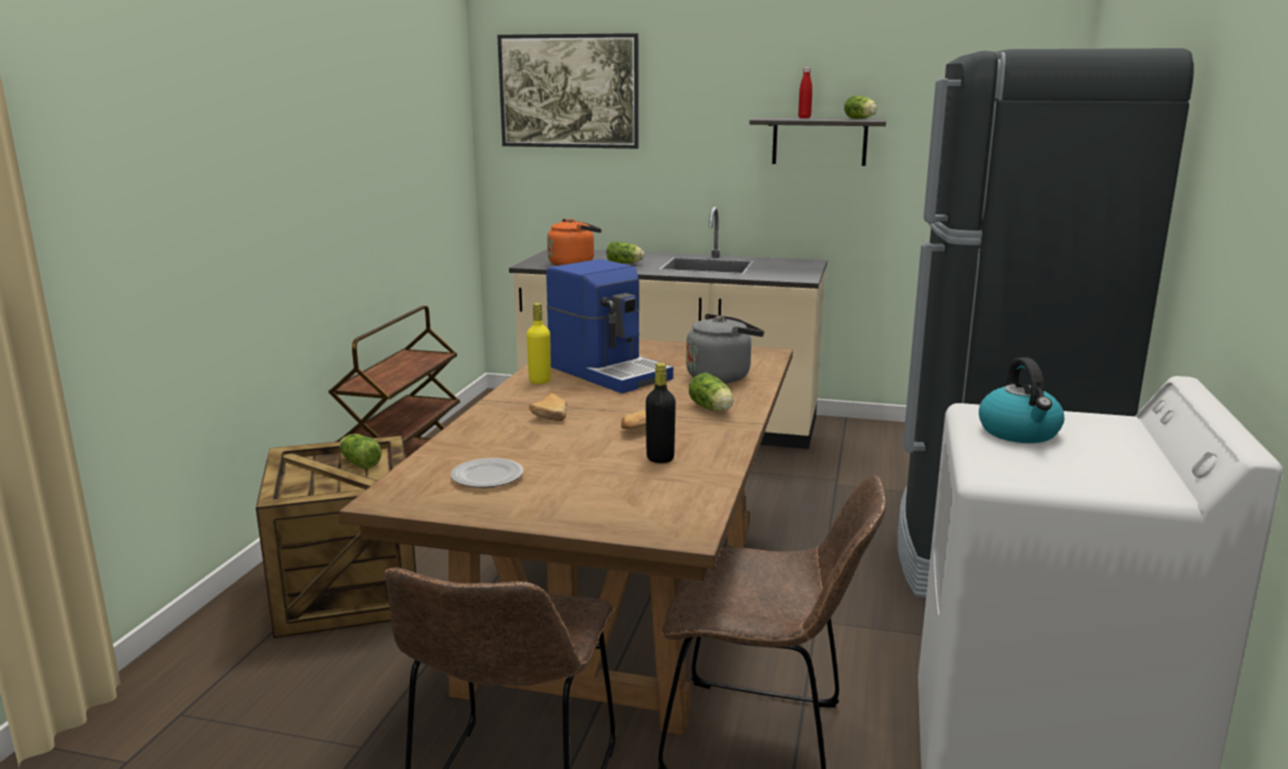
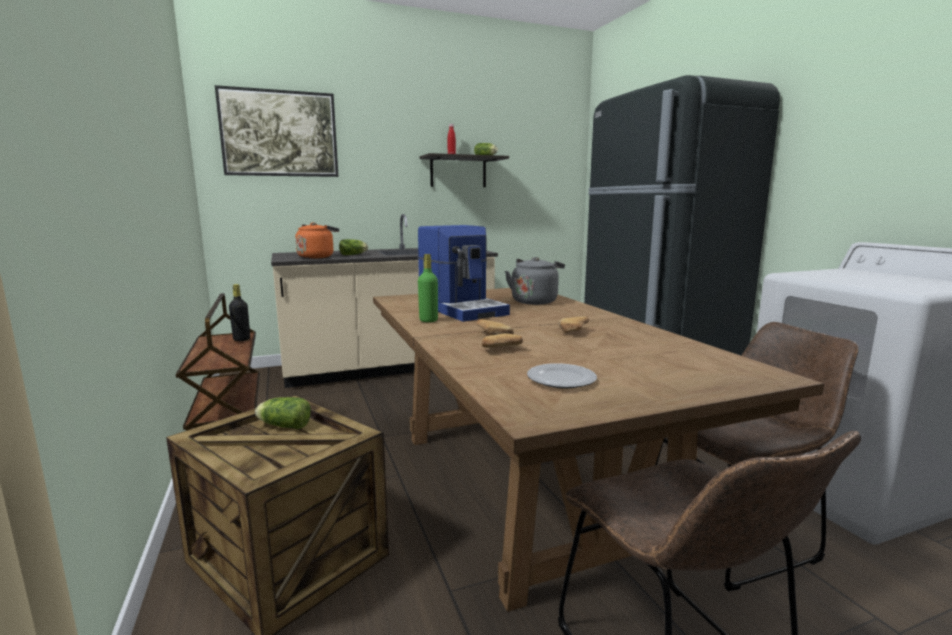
camera: 35 degrees left, 5 degrees down
(515, 433) = (498, 350): none -> bread
(540, 381) = (428, 320): yellow bottle -> green bottle
(610, 372) = (462, 309): coffee machine -> coffee machine turned 45 degrees clockwise
(660, 458) = (630, 343): black bottle -> black bottle (241, 339)
(712, 409) = (579, 315): lettuce -> none
(1019, 432) = (842, 277): kettle -> none

